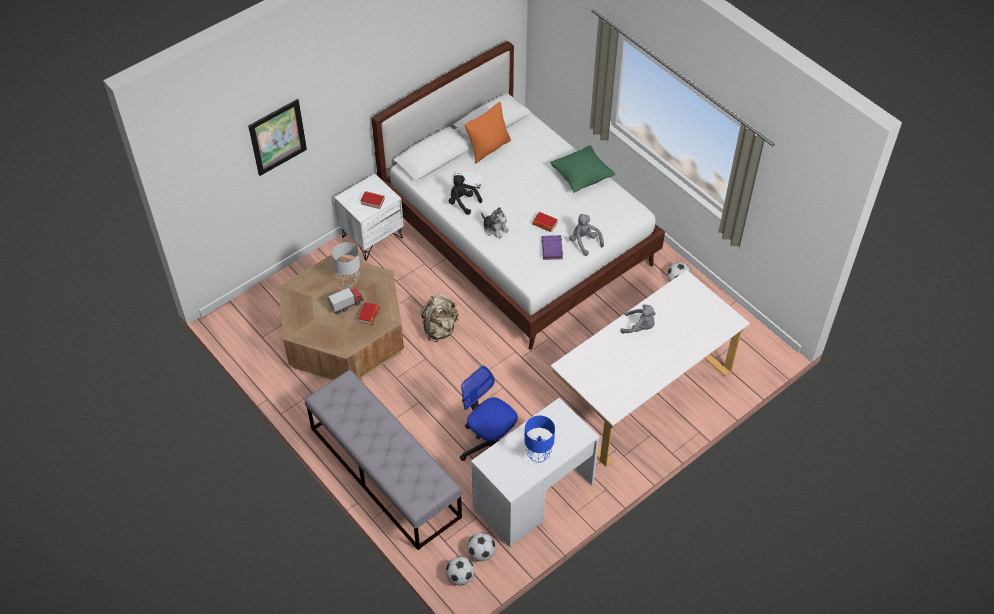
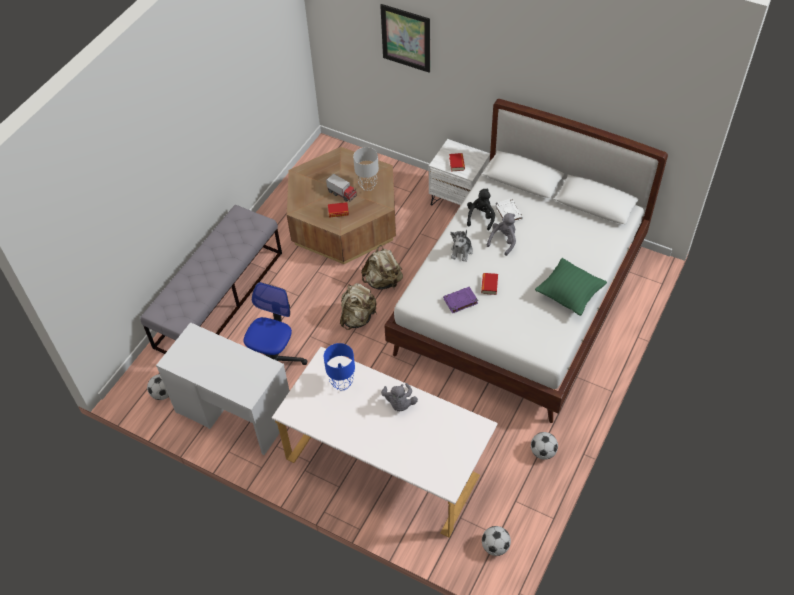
camera: 70 degrees right, 0 degrees up
(460, 577) = (135, 387): football -> football (495, 546)
(472, 362) = (357, 318): none -> beige backpack
(488, 148) = (560, 212): orange pillow -> none
(538, 456) = (211, 369): blue table lamp -> blue table lamp (342, 384)
(584, 242) = (485, 324): grey plush toy -> grey plush toy (503, 241)

